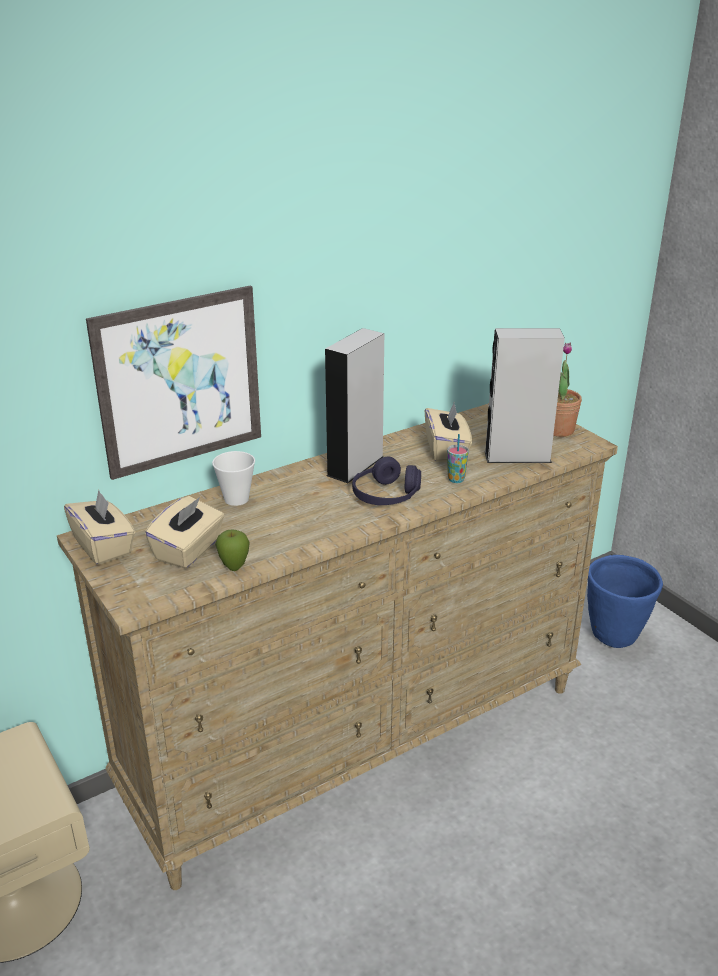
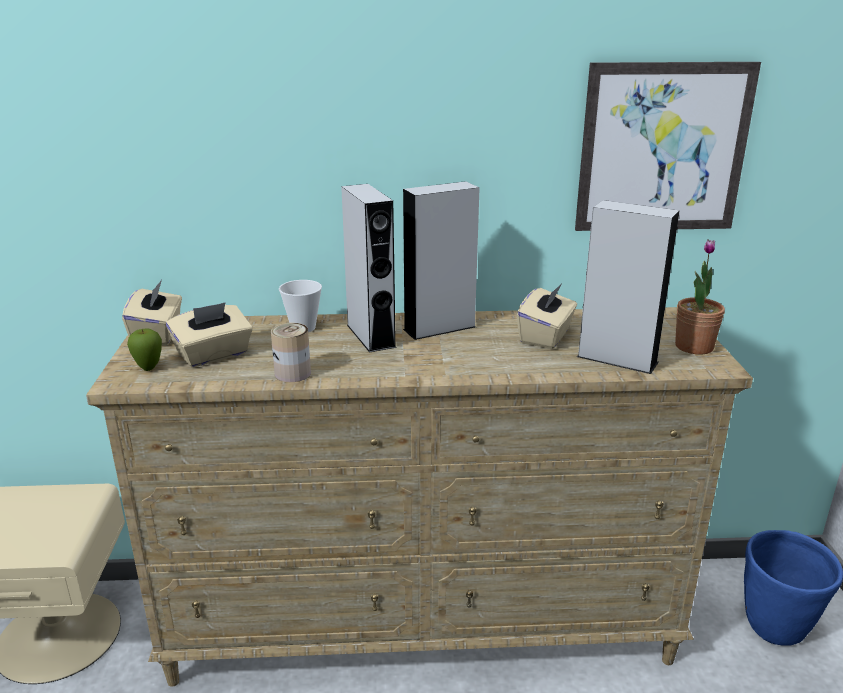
camera: 30 degrees right, 5 degrees down
(179, 382) = (270, 200): picture -> picture (663, 149)
(234, 567) = (229, 378): apple -> apple (149, 368)
(284, 546) = (292, 373): none -> can
(306, 490) = (371, 335): none -> grey speaker
(386, 496) = (437, 359): purple headphones -> none
(456, 479) = (524, 363): cup -> none

